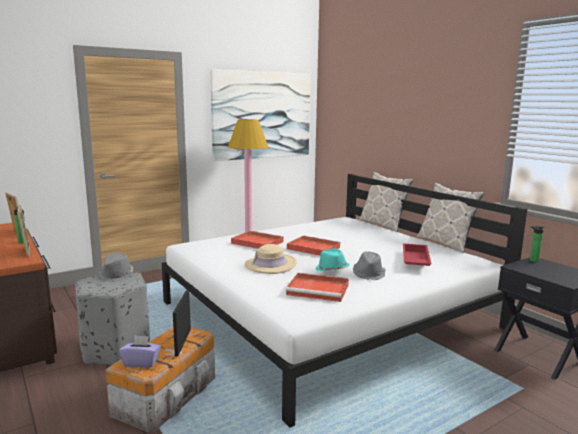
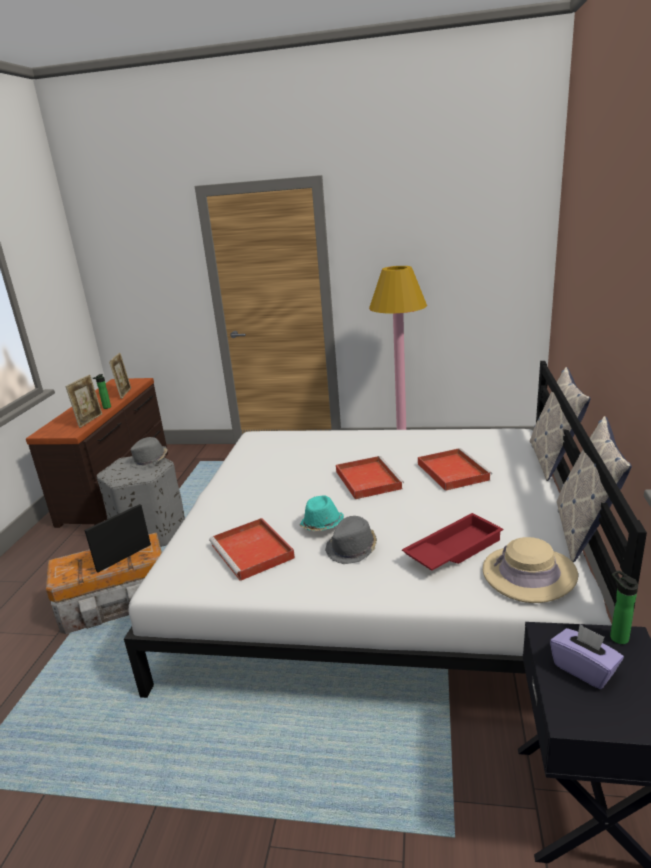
camera: 45 degrees right, 10 degrees up
(141, 362) = (70, 566): purple tissue box -> purple tissue box (584, 669)
(256, 242) = (325, 451): red tray -> red tray (451, 471)
(262, 115) = (449, 253): picture -> none
(270, 265) = (278, 493): beige hat -> beige hat (529, 574)

